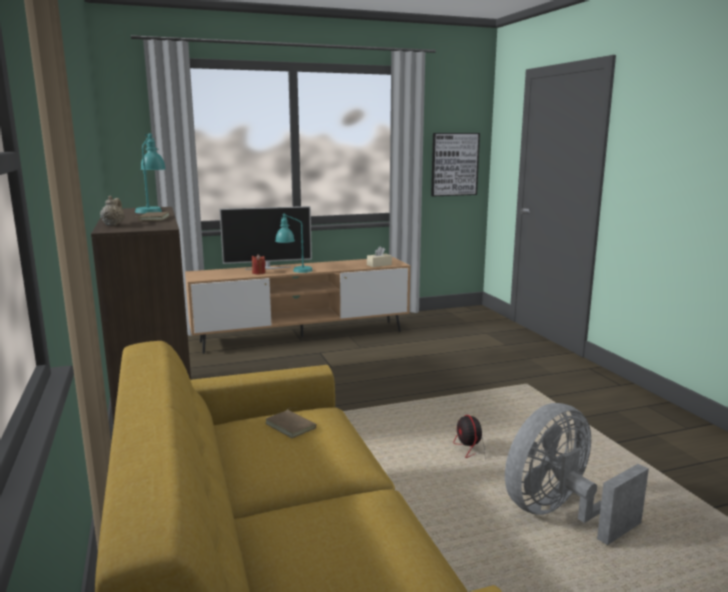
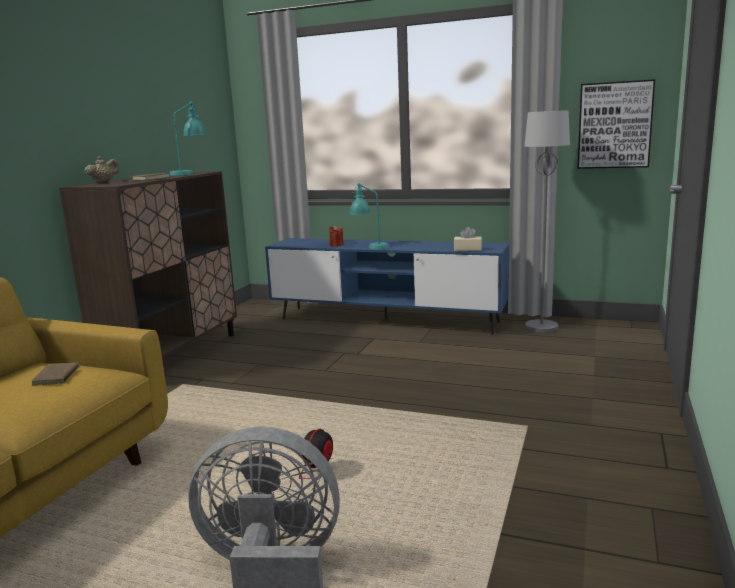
camera: 40 degrees right, 0 degrees up
(267, 268) = (356, 241): television -> none
(302, 337) = (386, 320): brown tv stand -> blue tv stand
(421, 320) = (541, 327): none -> grey floor lamp

